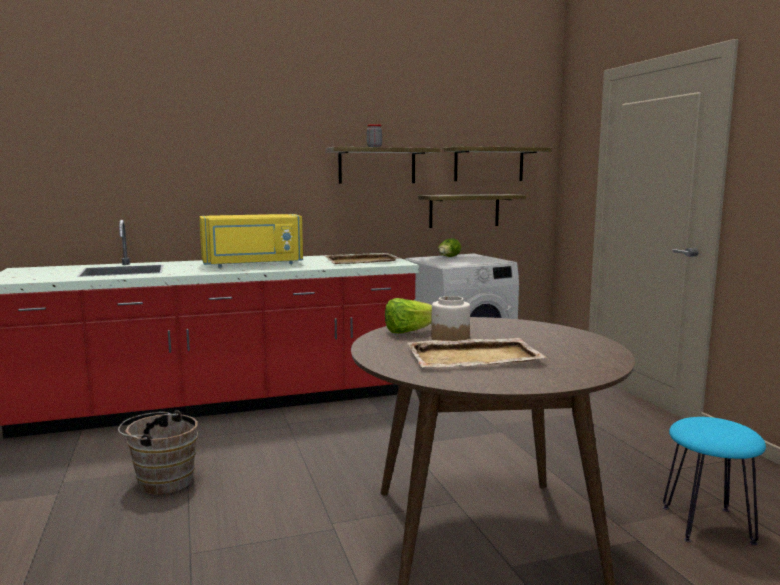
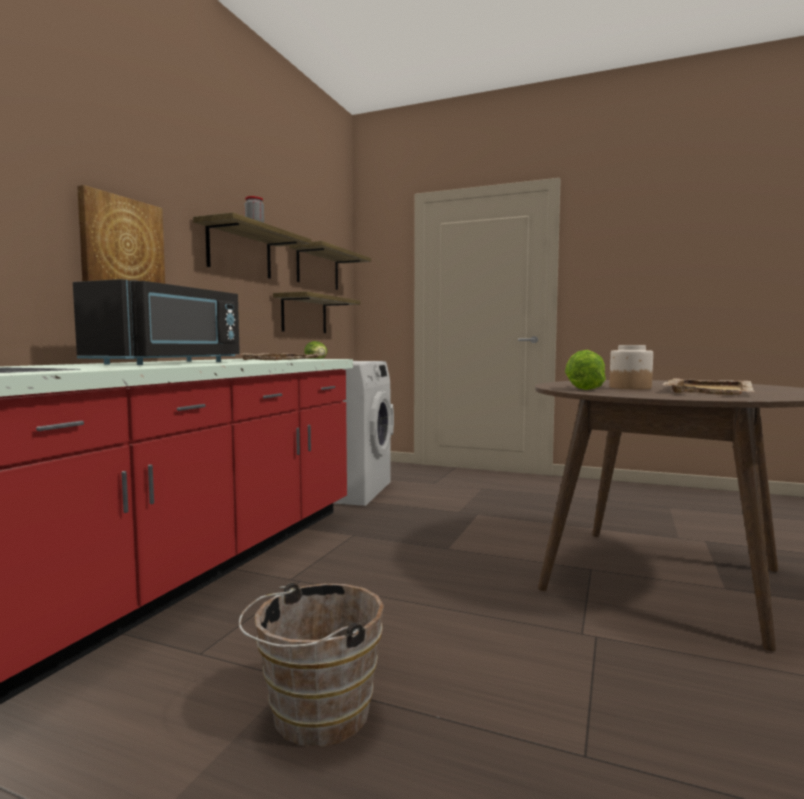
camera: 50 degrees left, 5 degrees down
(253, 264) = (170, 363): yellow microwave -> black microwave
(261, 180) = (122, 245): none -> picture
(707, 525) = (695, 519): turquoise stool -> none

